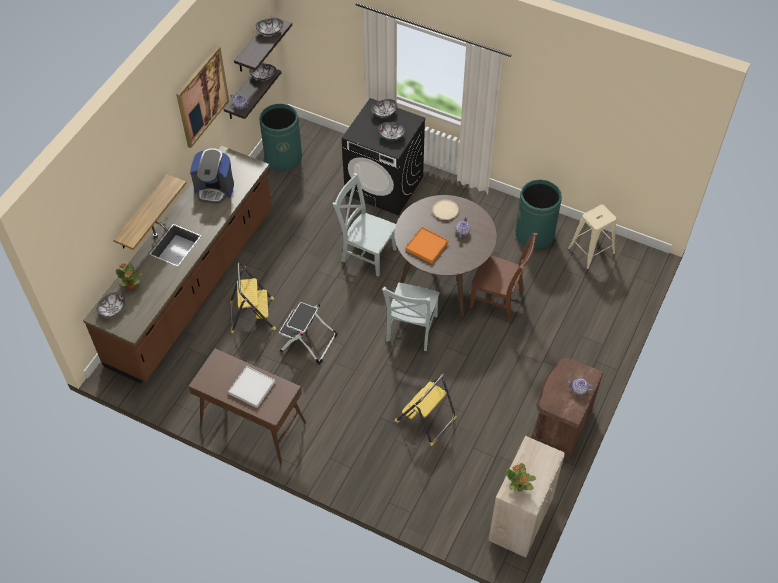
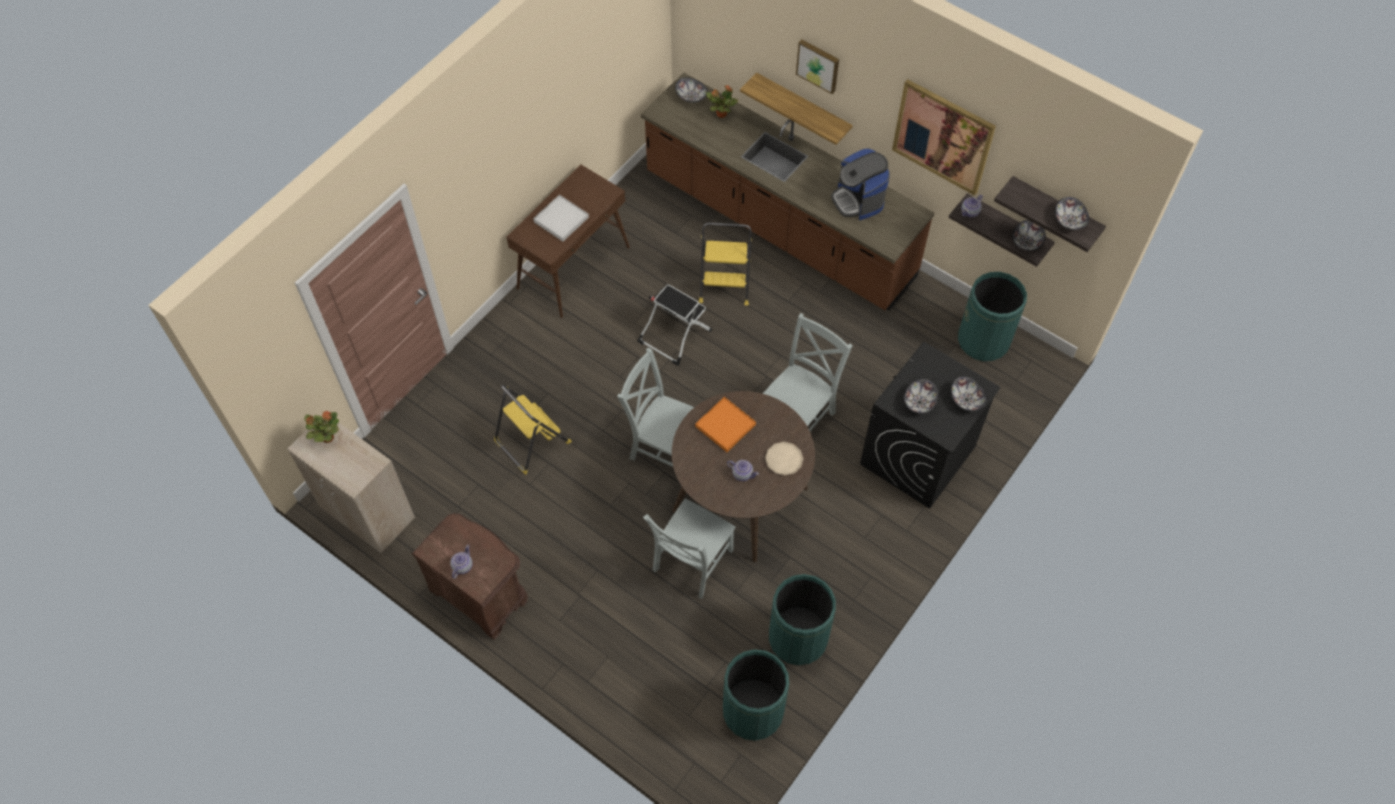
camera: 100 degrees right, 5 degrees up
(138, 169) = (818, 65): none -> picture
(214, 189) = (858, 200): coffee machine -> coffee machine turned 45 degrees counterclockwise
(499, 299) = (691, 563): brown chair -> grey chair
(591, 251) = (753, 711): beige stool -> green trash can

